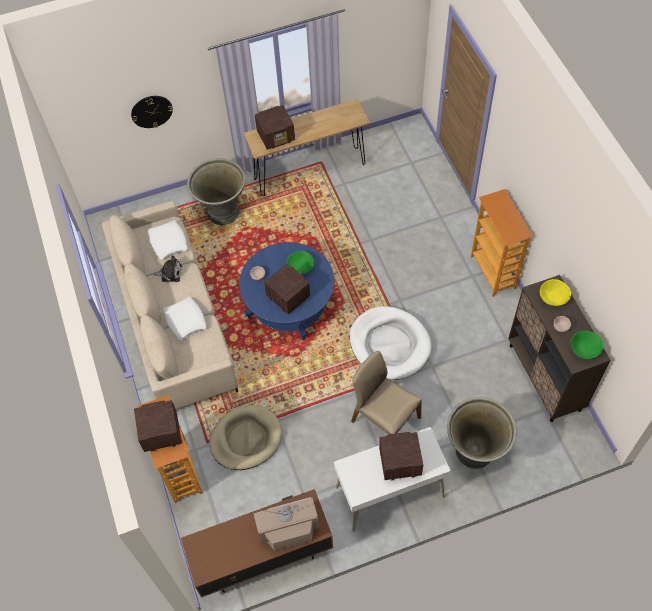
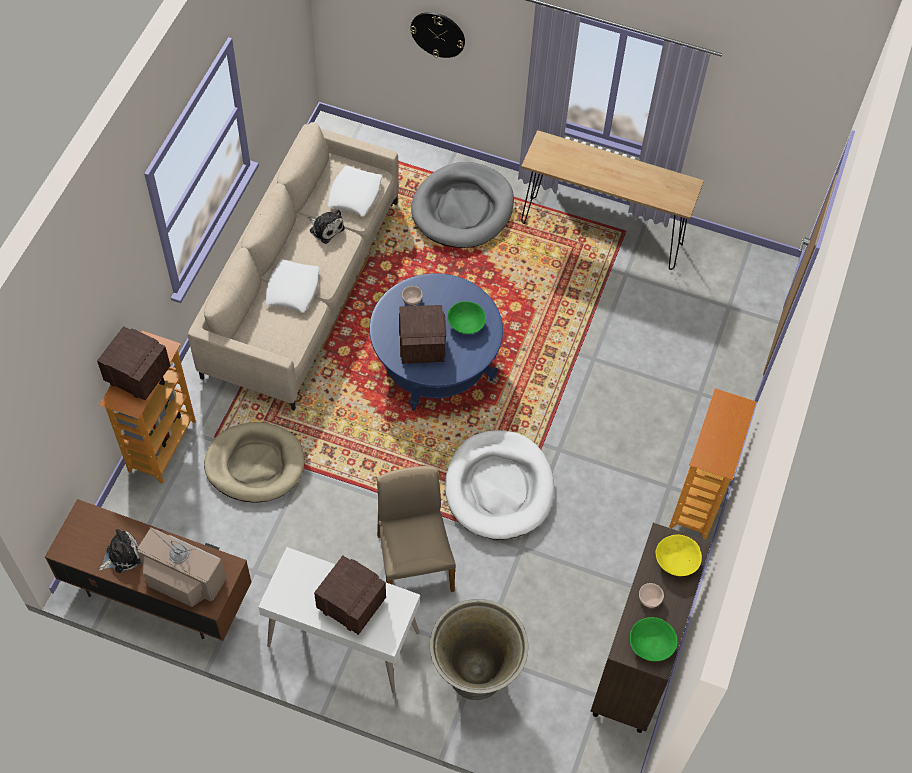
camera: 35 degrees right, 0 degrees up
(222, 211) = (463, 208): grey planter -> grey dog bed
(241, 547) = (122, 555): none -> plush toy
(276, 136) = (569, 159): radio -> none

